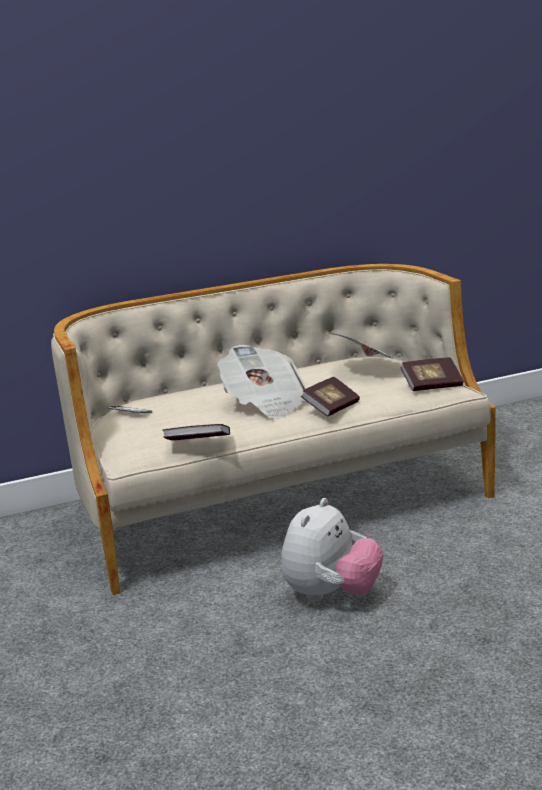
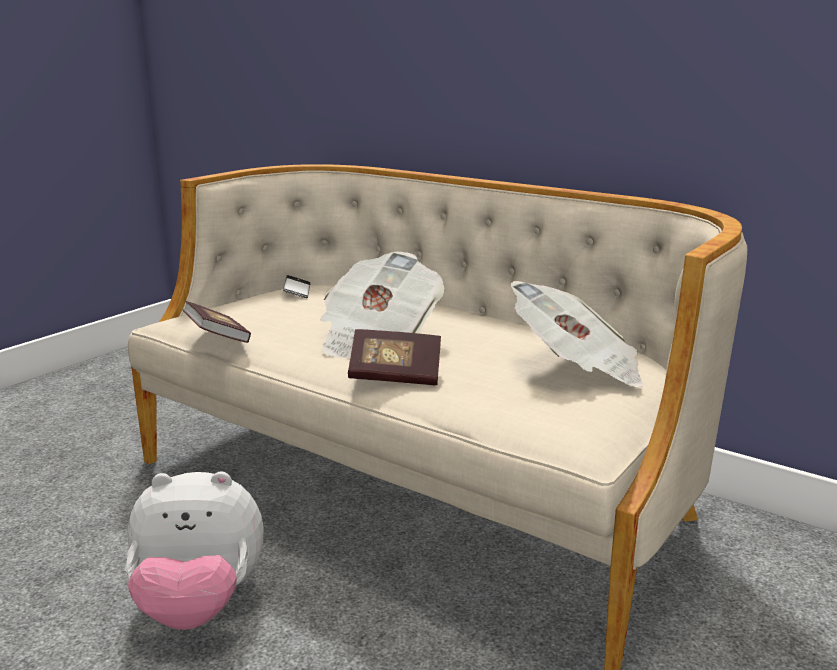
camera: 55 degrees right, 0 degrees up
(432, 386) = (560, 420): book -> none

